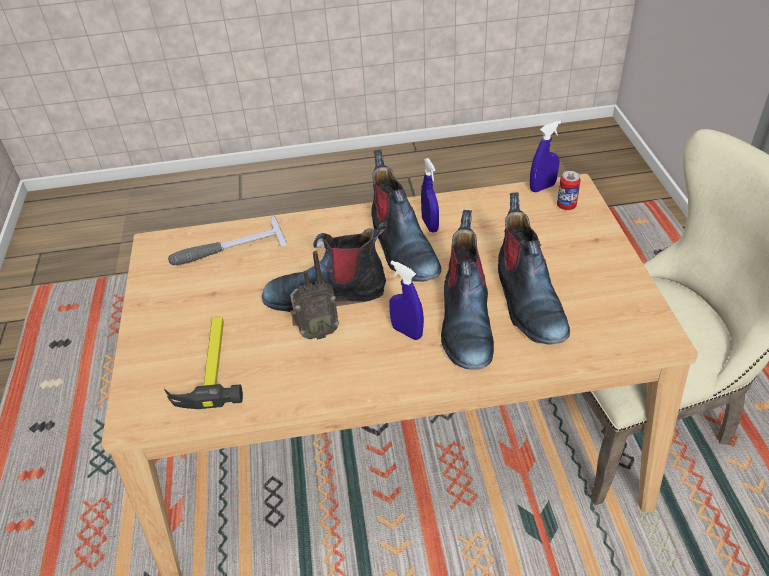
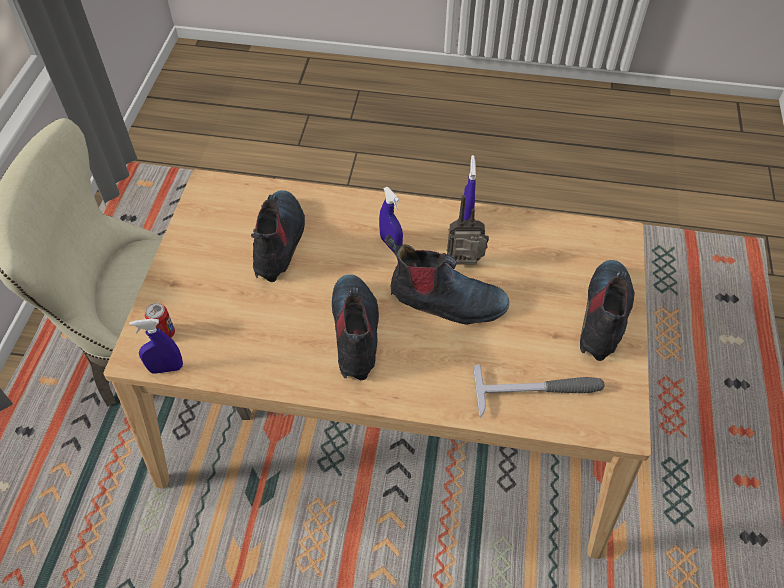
camera: 165 degrees left, 10 degrees up
(209, 366) = (560, 261): hammer -> none
(430, 225) = (314, 354): blue spray bottle -> blue spray bottle (467, 217)
(465, 322) = (339, 239): boot -> boot (605, 316)

